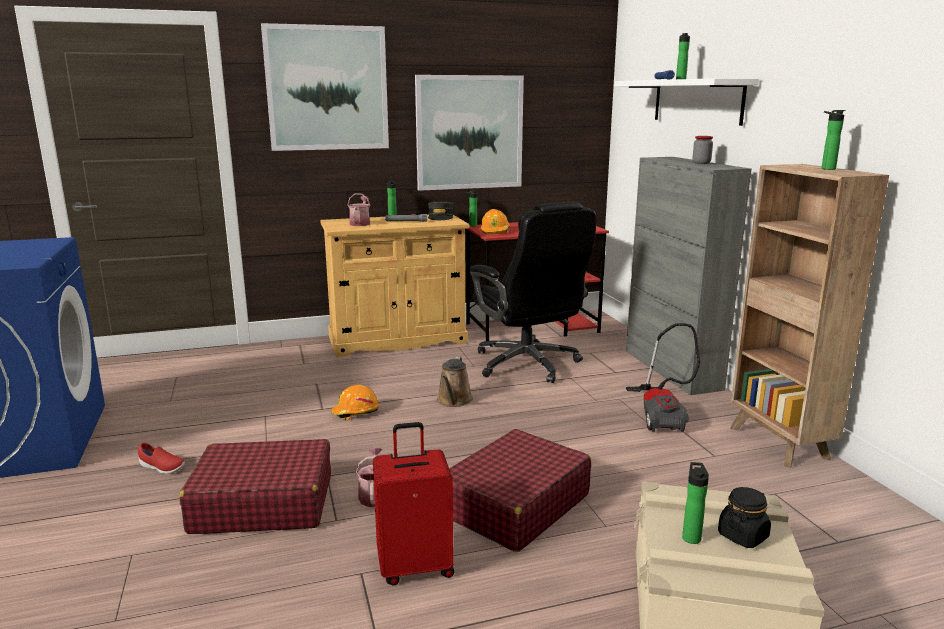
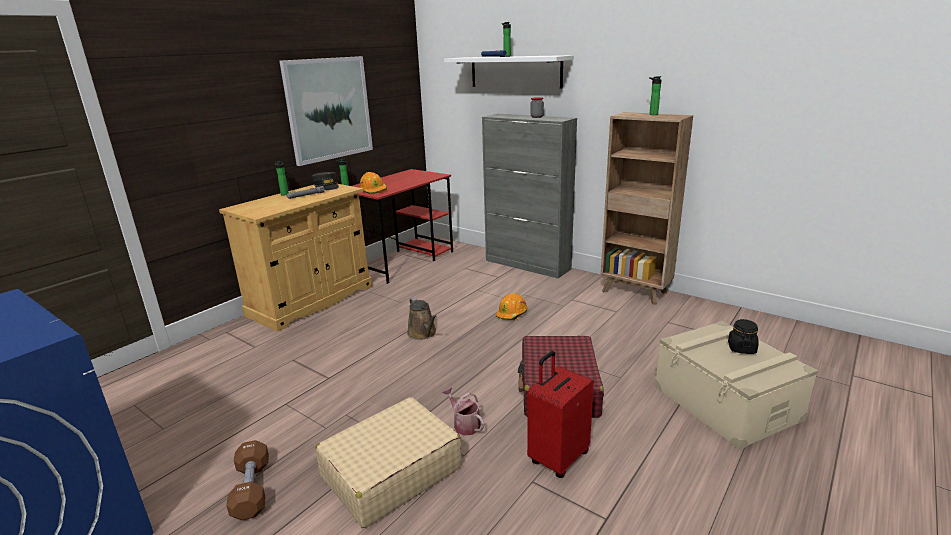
camera: 35 degrees left, 5 degrees up
(161, 468) = (252, 490): red shoe -> brown dumbbell
(262, 504) = (390, 472): red suitcase -> beige suitcase
(327, 88) = (204, 79): picture -> none
(355, 412) = (360, 370): orange hard hat -> orange hard hat (512, 314)
(360, 223) = (268, 205): watering can -> none
(528, 364) = (436, 289): black office chair -> none
(661, 414) = (559, 296): vacuum cleaner -> none
(691, 536) = (724, 360): bottle -> none

